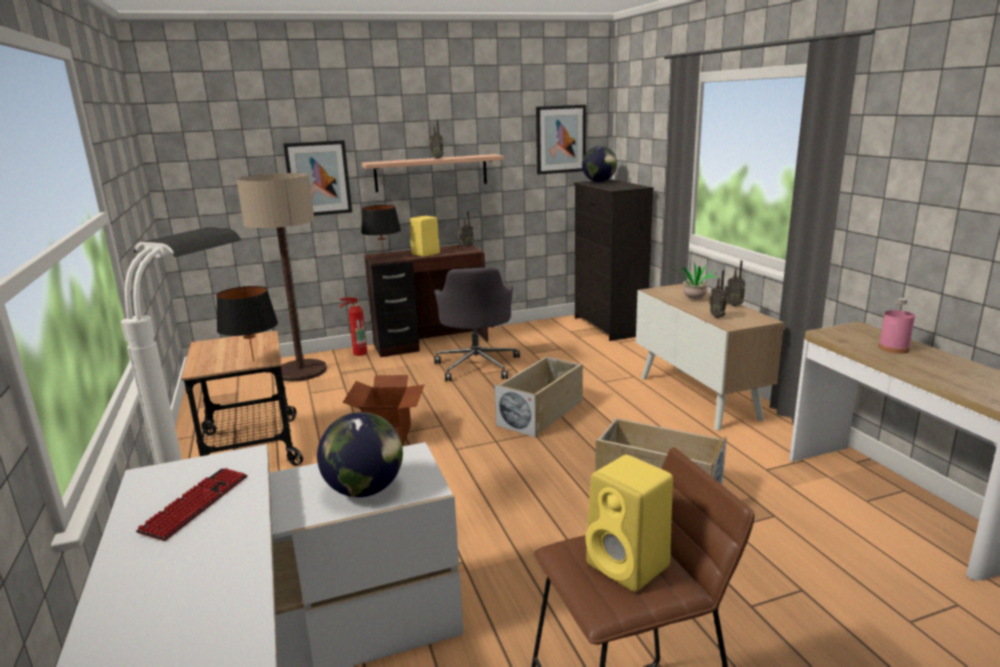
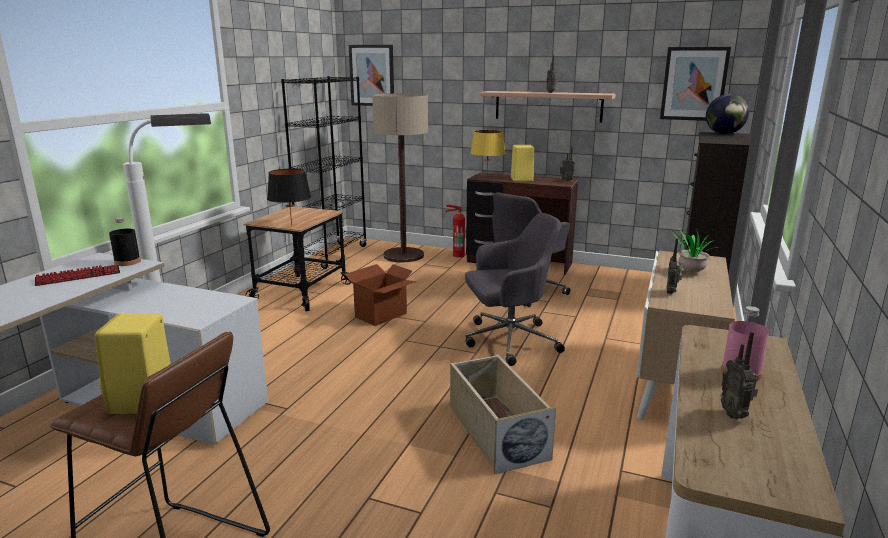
camera: 40 degrees right, 0 degrees up
(212, 397) = (333, 255): none -> black bookcase
(214, 462) = (127, 262): none -> black bottle
(318, 178) = (451, 101): picture -> picture (372, 75)
(364, 490) = (174, 308): globe -> none
(383, 257) = (487, 176): black table lamp -> yellow table lamp
(541, 413) = (508, 341): beige storage box -> grey office chair
(734, 305) = (720, 288): radio -> radio (734, 414)

